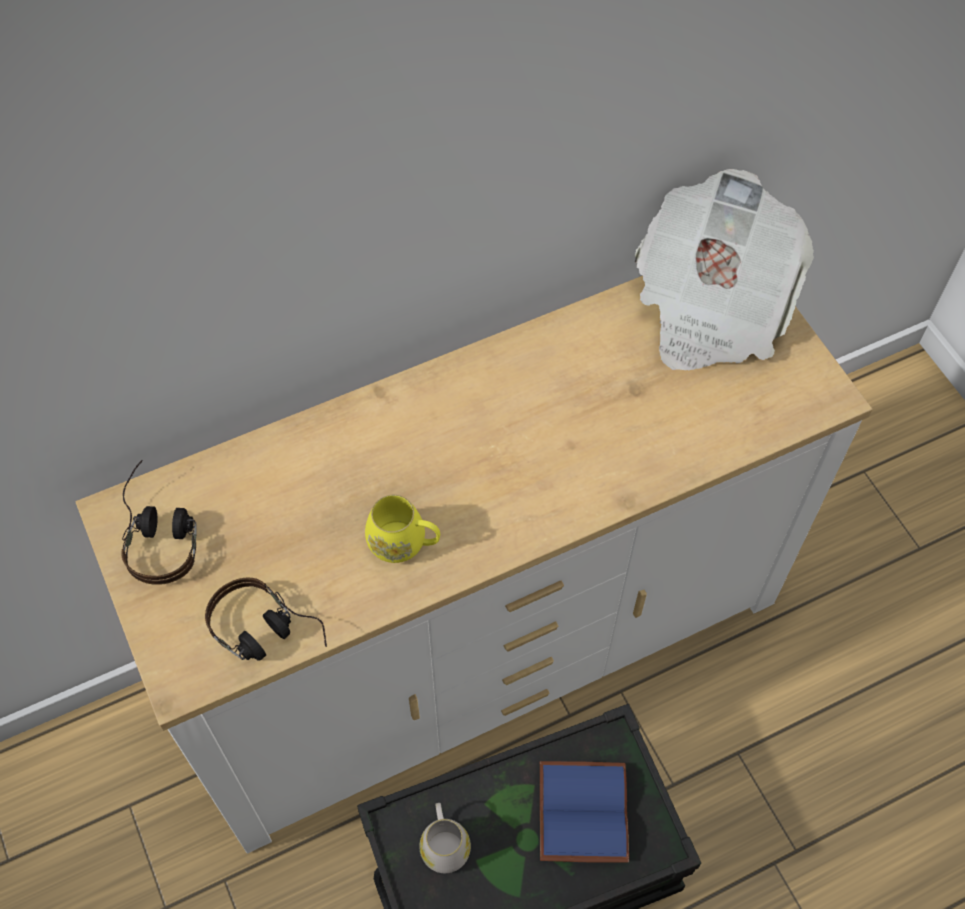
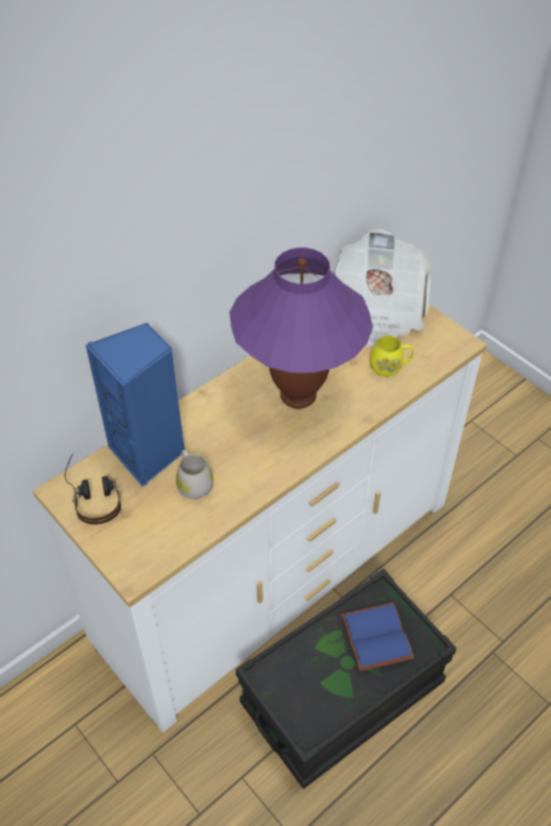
camera: 15 degrees left, 10 degrees down
(265, 481) = (149, 454): none -> blue speaker
(269, 635) = (180, 537): headphones -> none
(404, 543) = (245, 469): yellow mug -> yellow mug (390, 367)
(444, 843) = (297, 677): white mug -> white mug (193, 483)
(527, 434) = (298, 397): none -> purple table lamp

